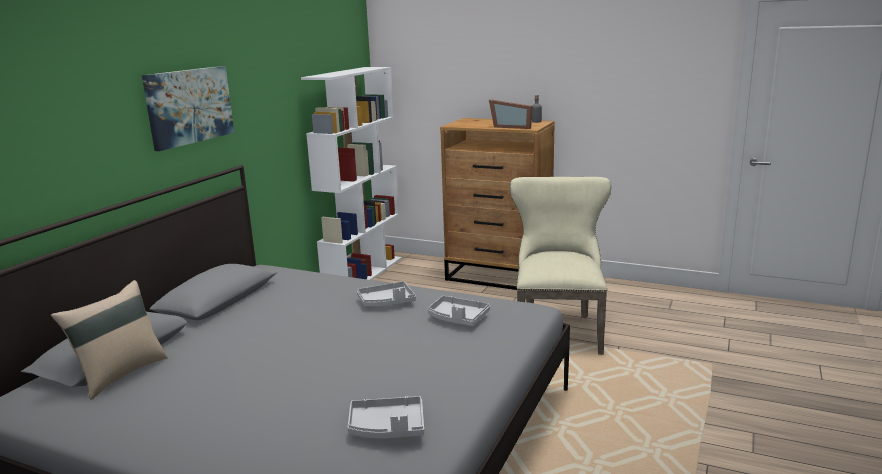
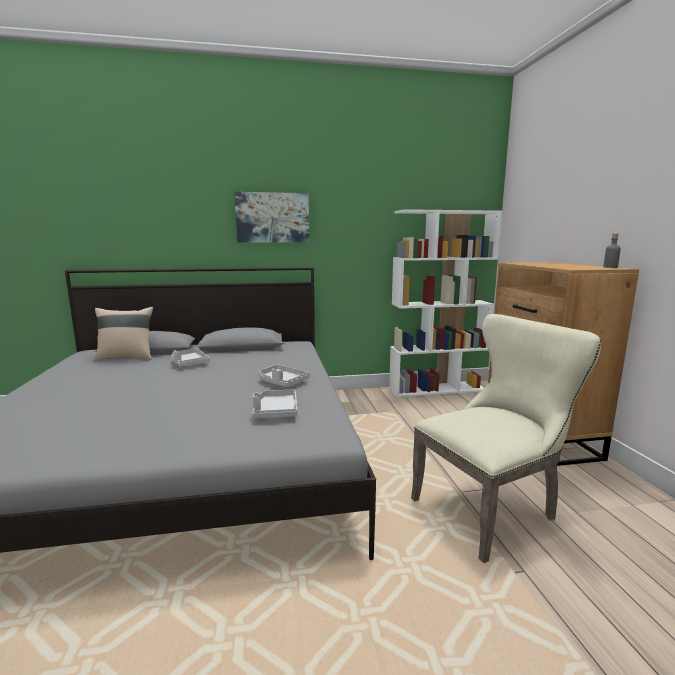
camera: 55 degrees right, 5 degrees down
(387, 428) = (44, 436): grey tray -> grey tray (189, 363)
(511, 127) = (558, 267): picture frame -> none

